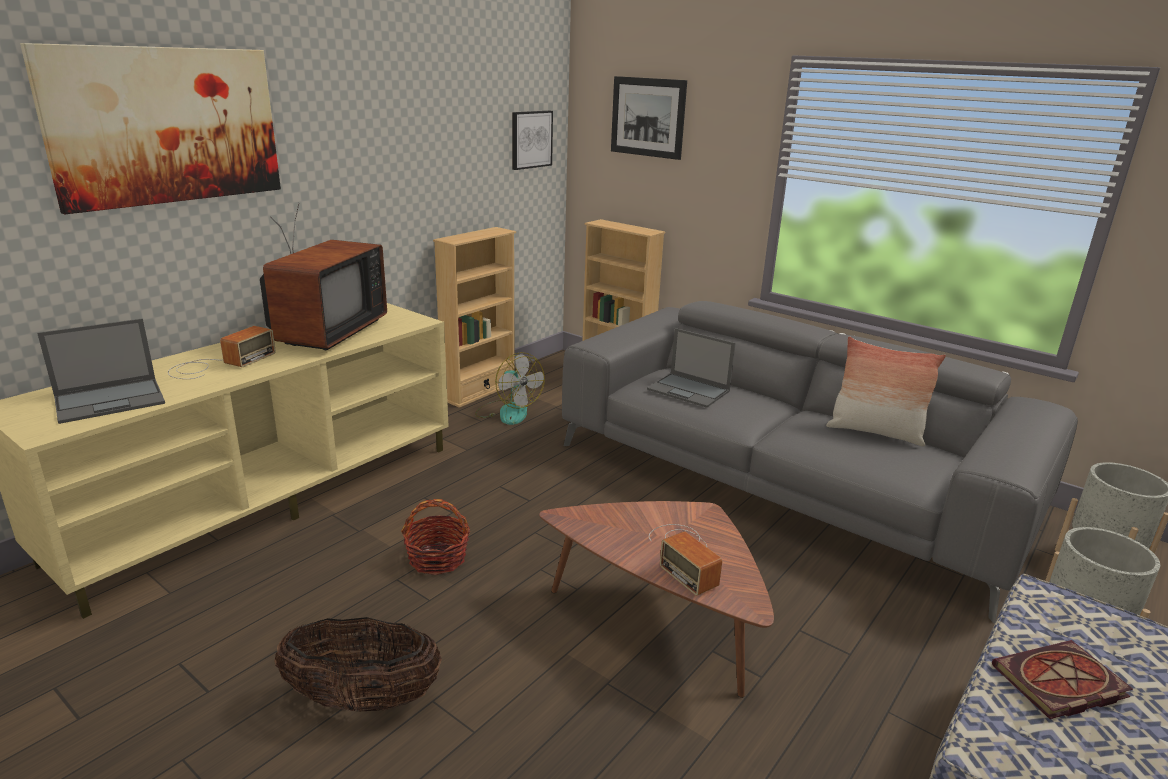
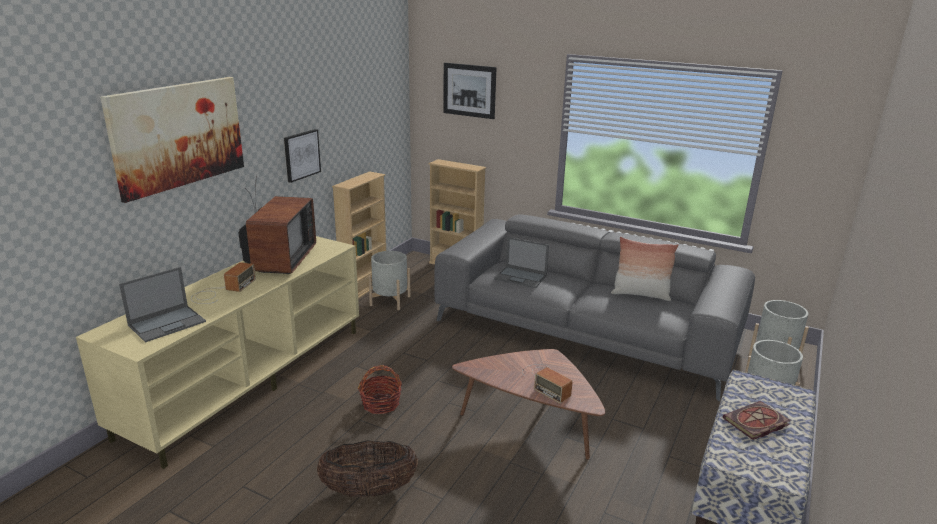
camera: 10 degrees left, 0 degrees up
(508, 412) = (390, 301): fan -> grey planter
(531, 139) = (388, 108): picture -> picture (301, 155)

